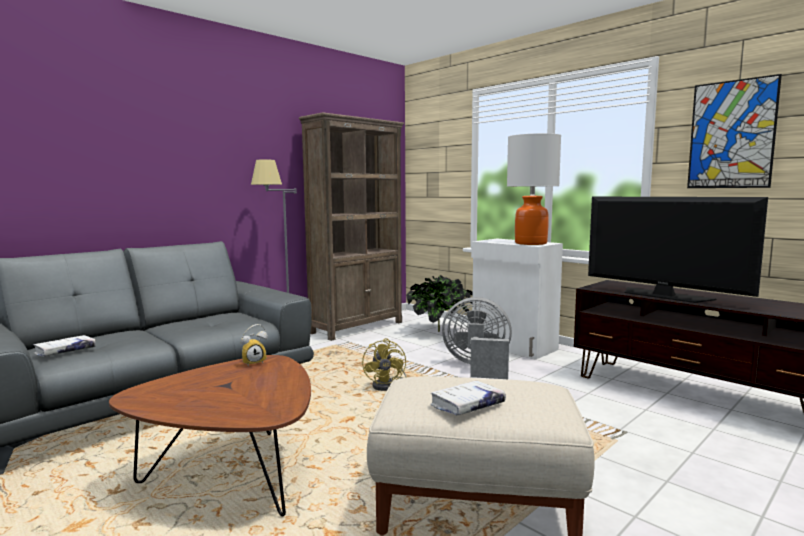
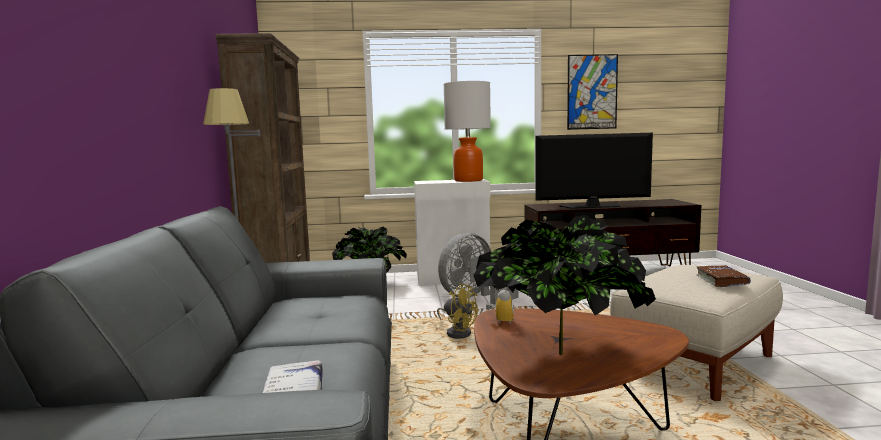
camera: 50 degrees left, 0 degrees up
(192, 390) = (559, 352): none -> potted plant
(467, 405) = (721, 281): white book -> brown book

